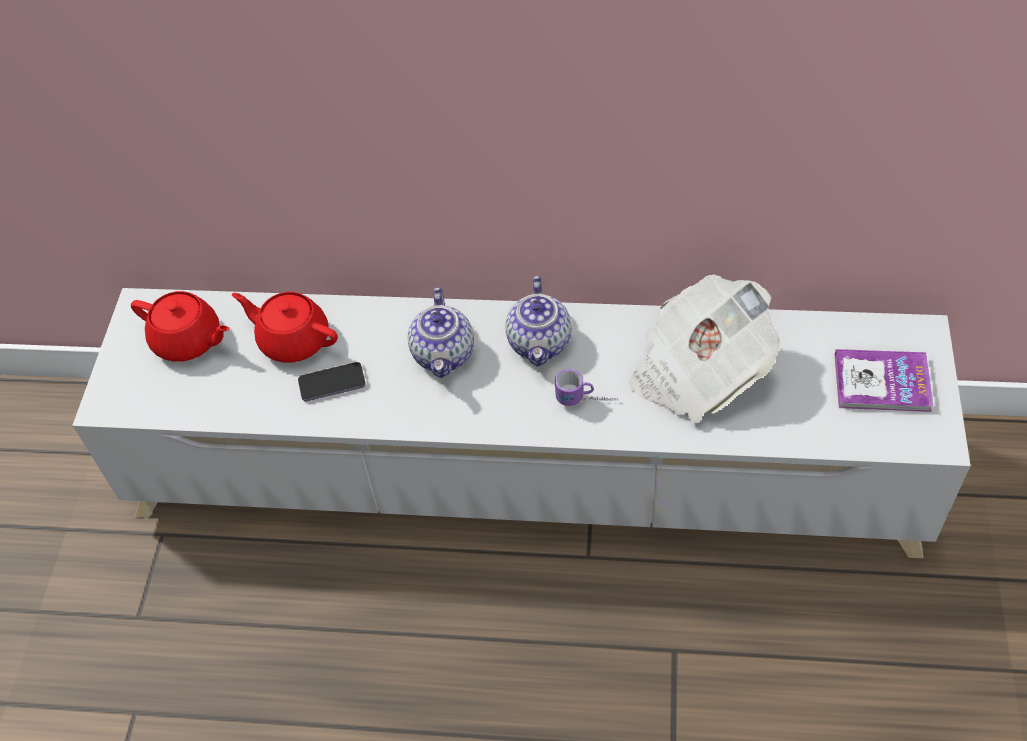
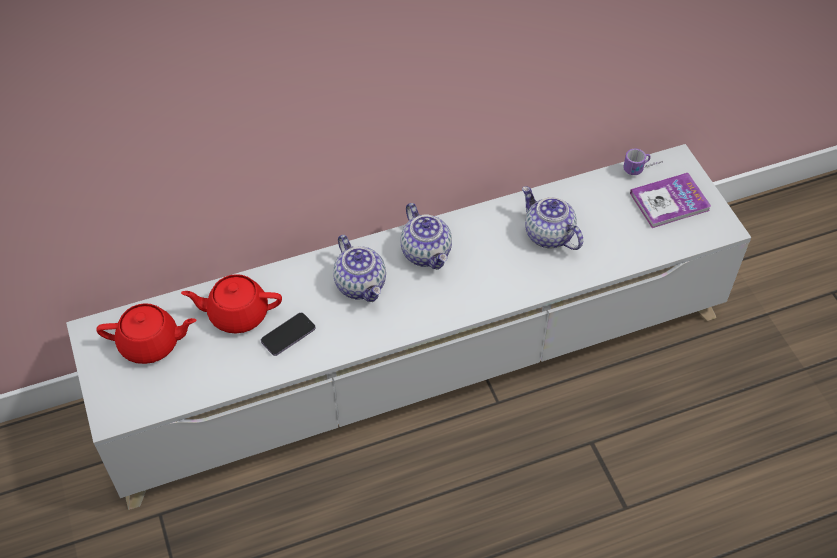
camera: 30 degrees left, 0 degrees up
(586, 401) = (483, 282): mug -> mug (643, 169)
(698, 371) = (548, 235): newspaper -> teapot

